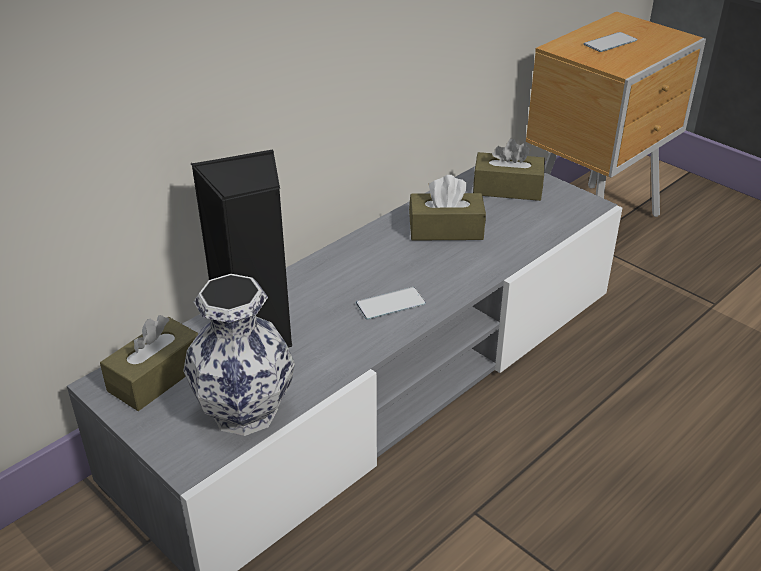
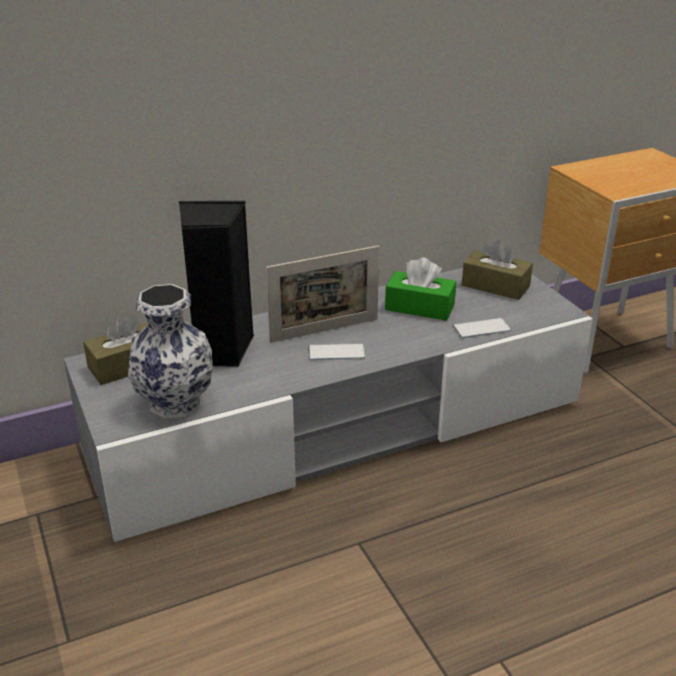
camera: 20 degrees right, 5 degrees down
(361, 279) = (324, 330): none -> picture frame
(446, 230) = (419, 307): brown tissue box -> green tissue box
(610, 42) = (623, 171): phone -> phone (481, 328)

